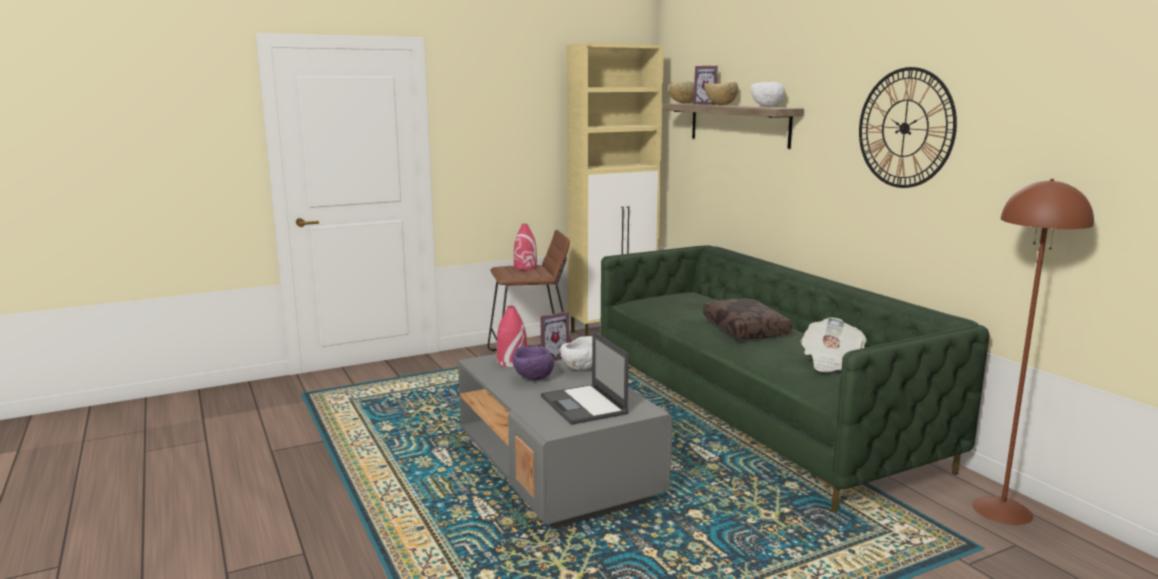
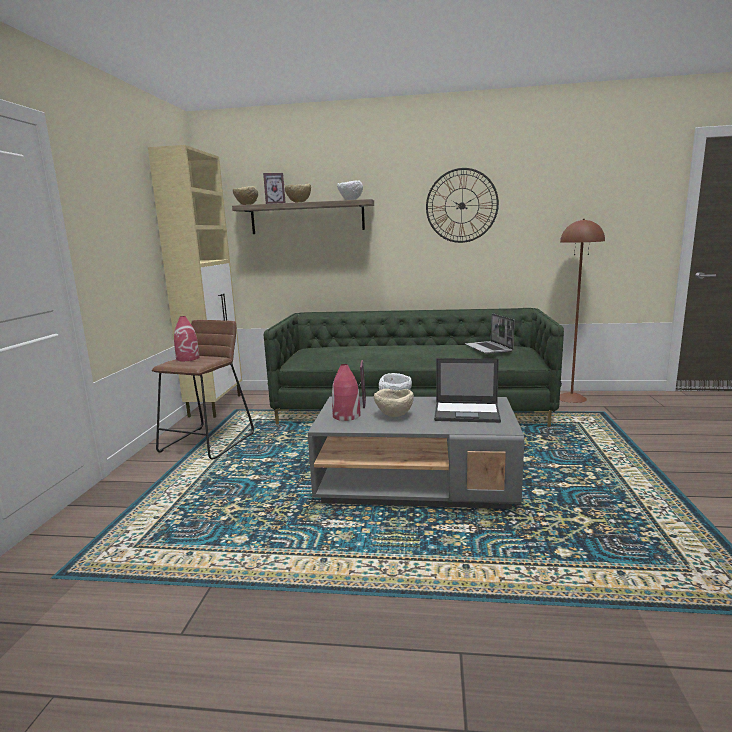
camera: 55 degrees left, 0 degrees up
(533, 379) = (394, 416): purple bowl -> beige bowl
(746, 329) = (408, 350): brown pillow -> none
(831, 362) = (489, 348): newspaper -> laptop

